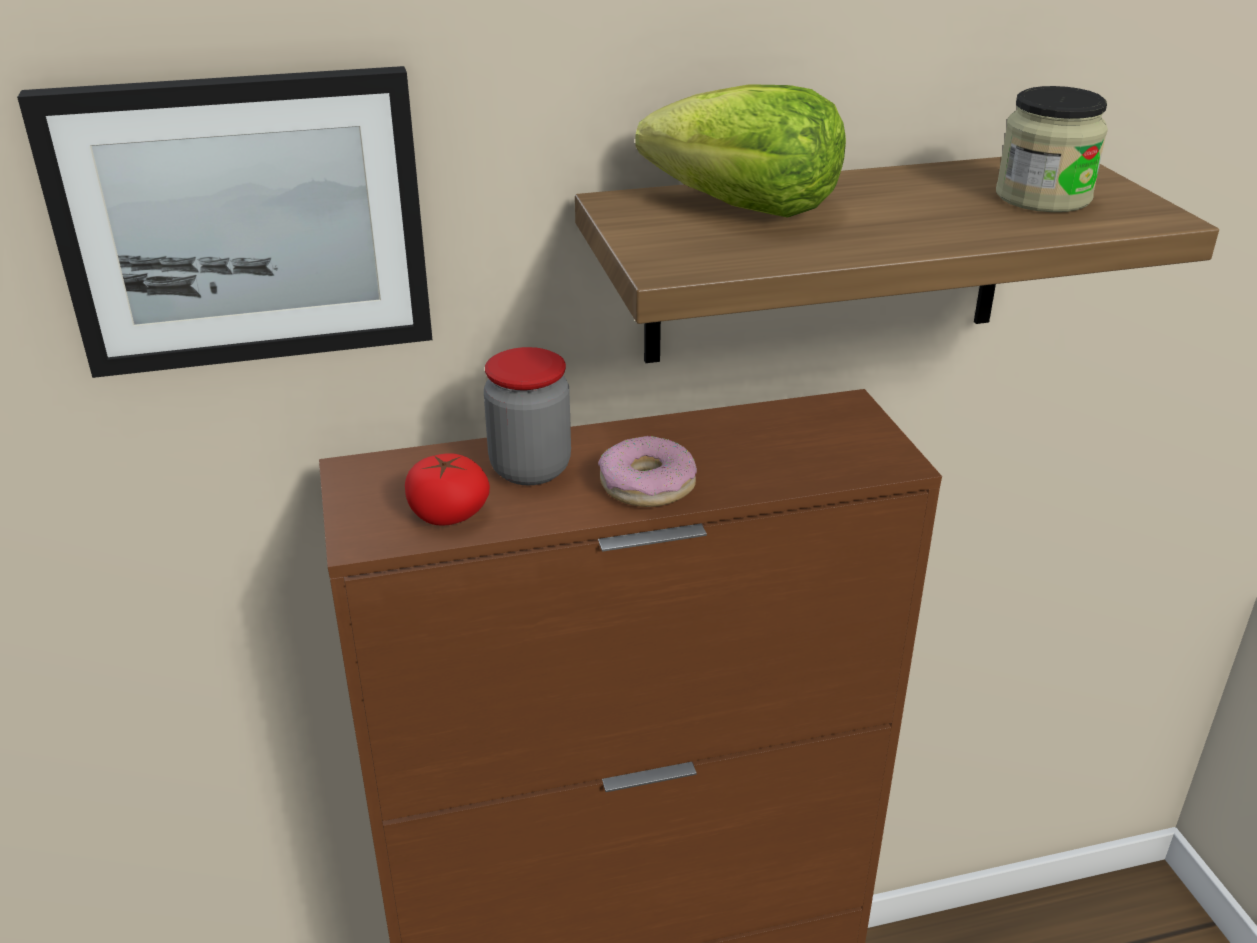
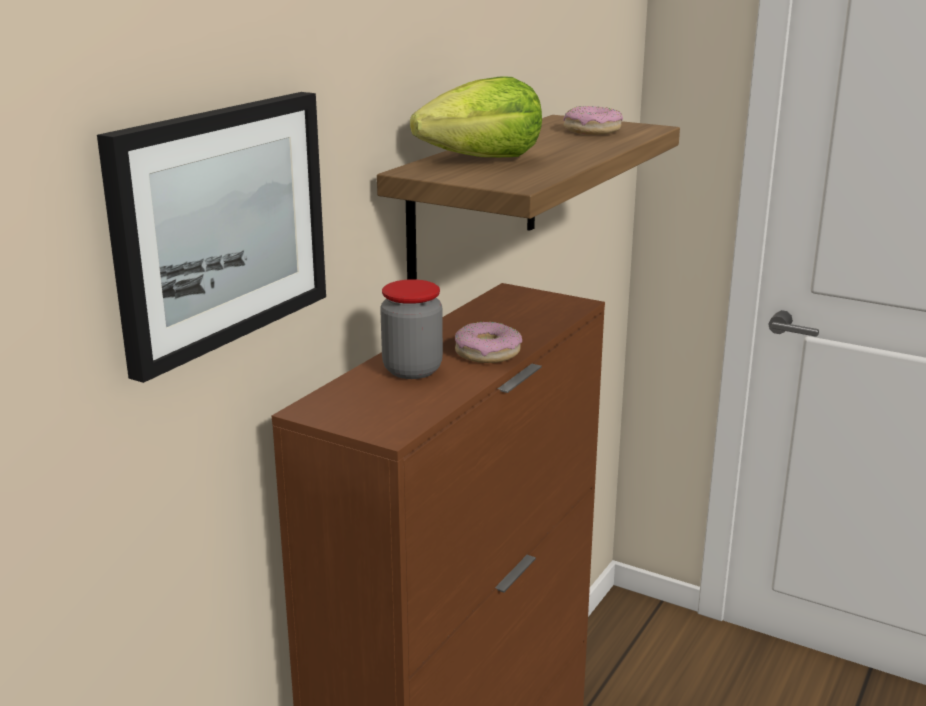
camera: 45 degrees left, 10 degrees down
(448, 513) = (412, 403): tomato -> none
(1043, 197) = (592, 130): jar -> donut

